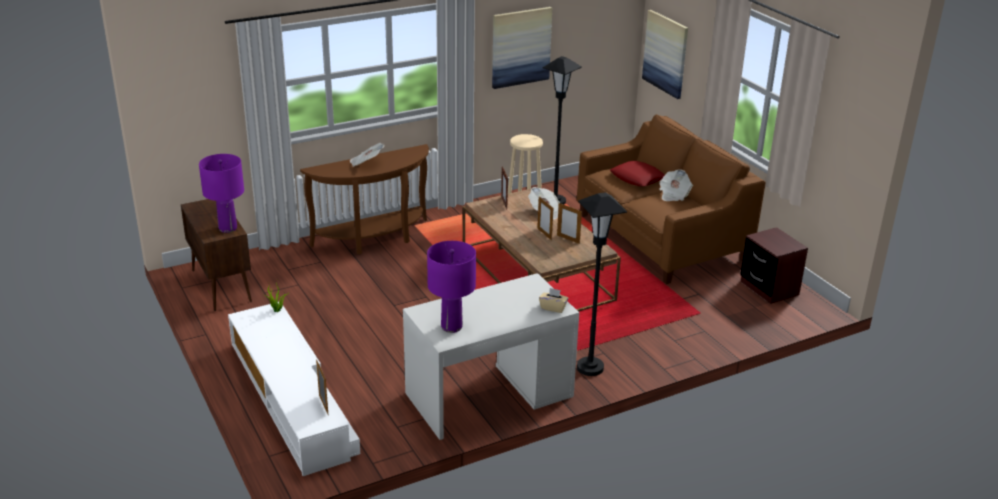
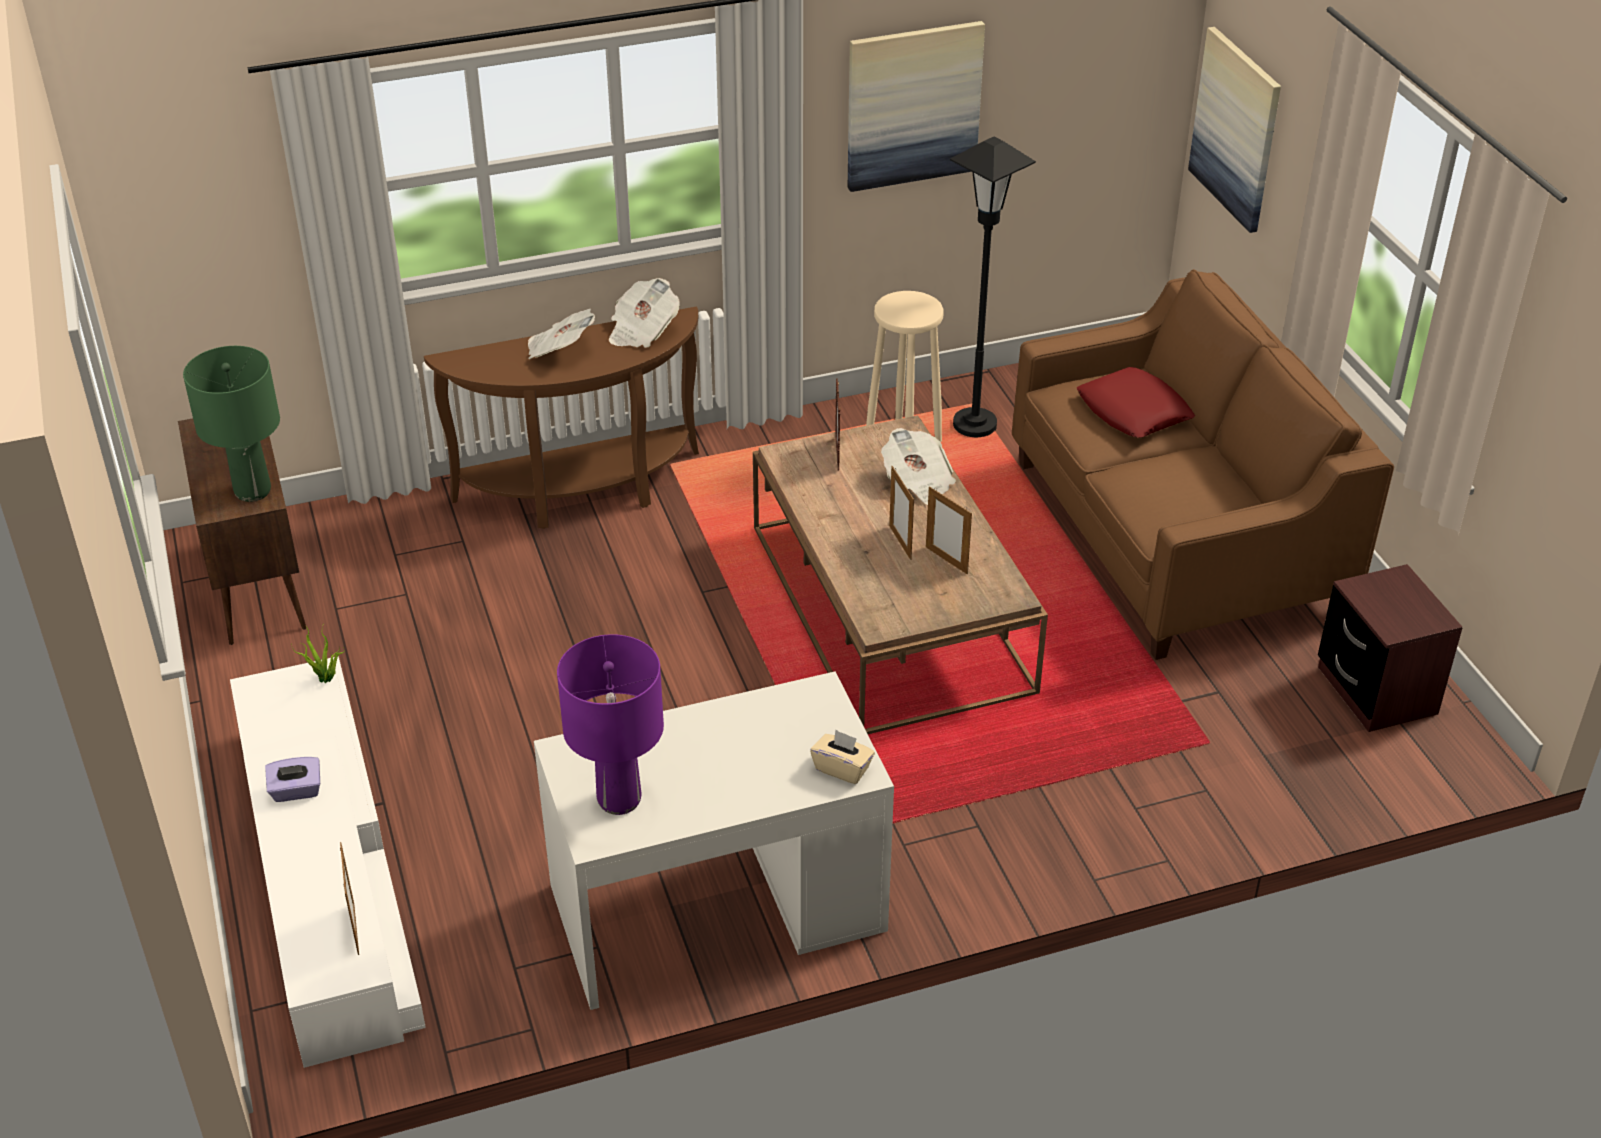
camera: 10 degrees right, 10 degrees up
(227, 228) = (252, 491): purple table lamp -> green table lamp
(276, 354) = (296, 791): none -> purple tissue box
(590, 368) = (940, 861): black floor lamp -> none
(674, 194) = (1200, 463): newspaper -> newspaper (642, 331)

